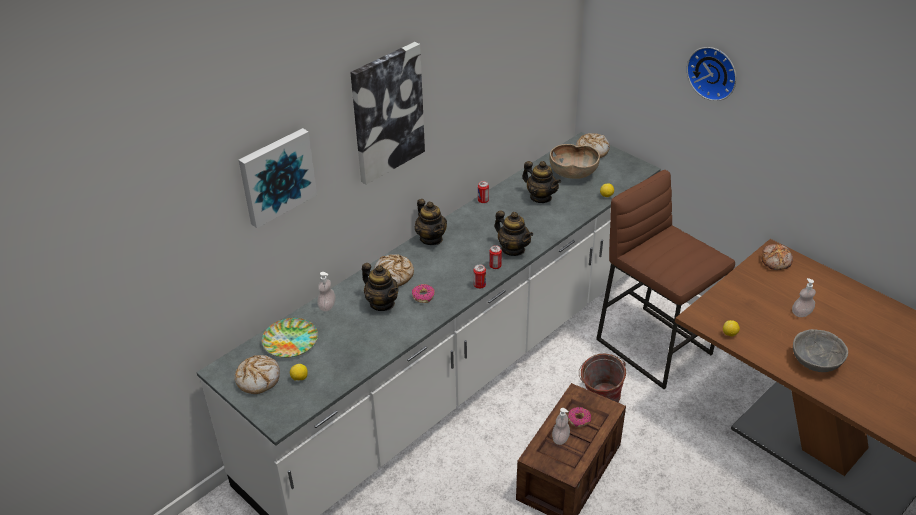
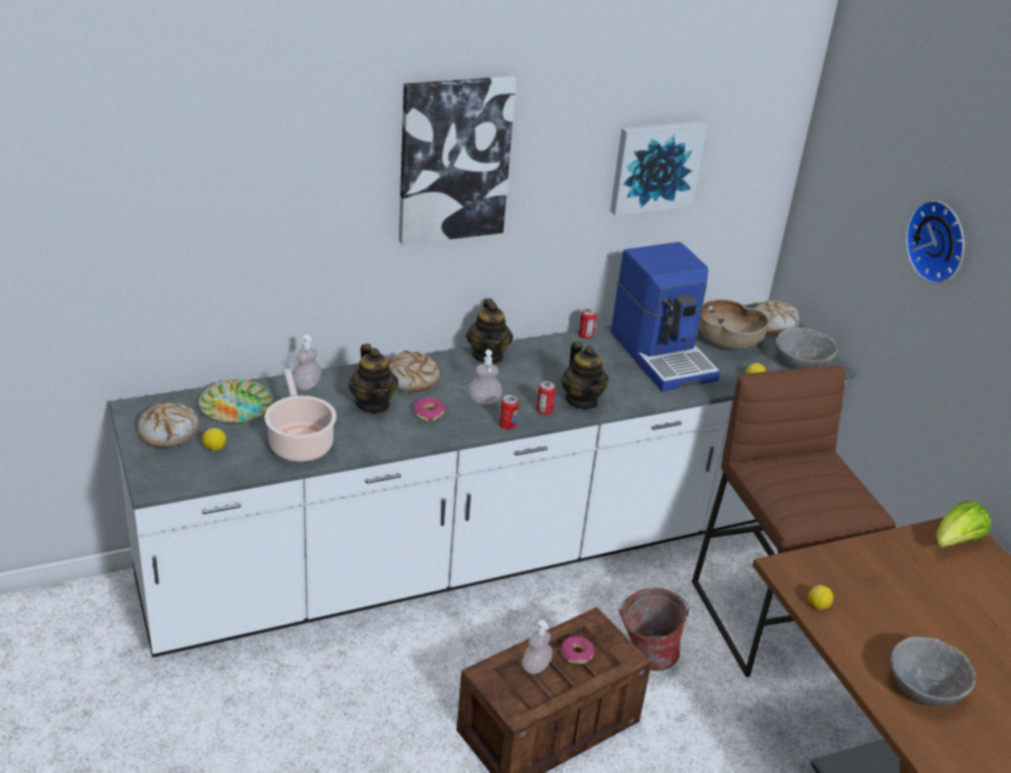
camera: 20 degrees right, 5 degrees down
(276, 176) = (270, 185): picture -> picture (655, 166)
(355, 351) = (300, 443): none -> cooking pot
(540, 197) = (663, 355): teapot -> coffee machine
(626, 172) = (802, 363): none -> grey bowl
(776, 261) = (955, 542): bread -> lettuce
(801, 313) = (946, 619): soap dispenser -> soap dispenser (484, 400)

